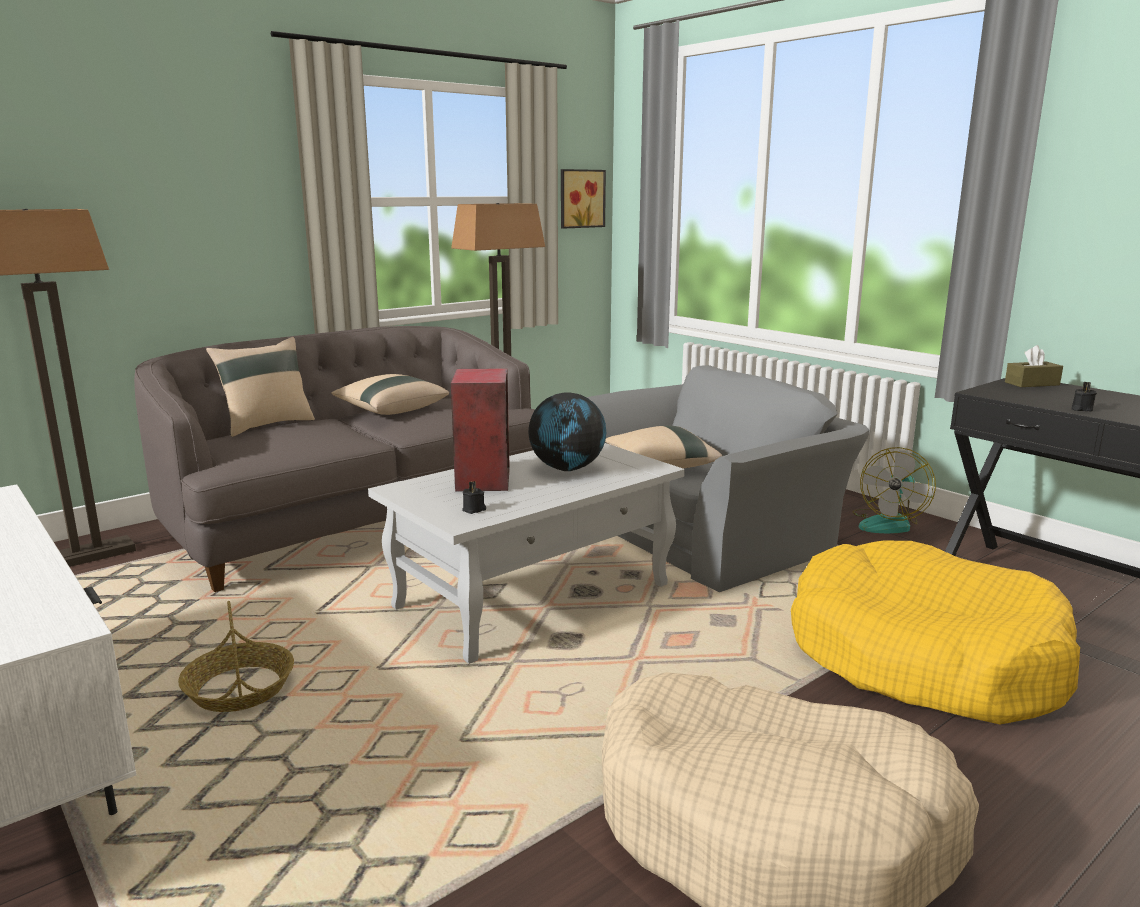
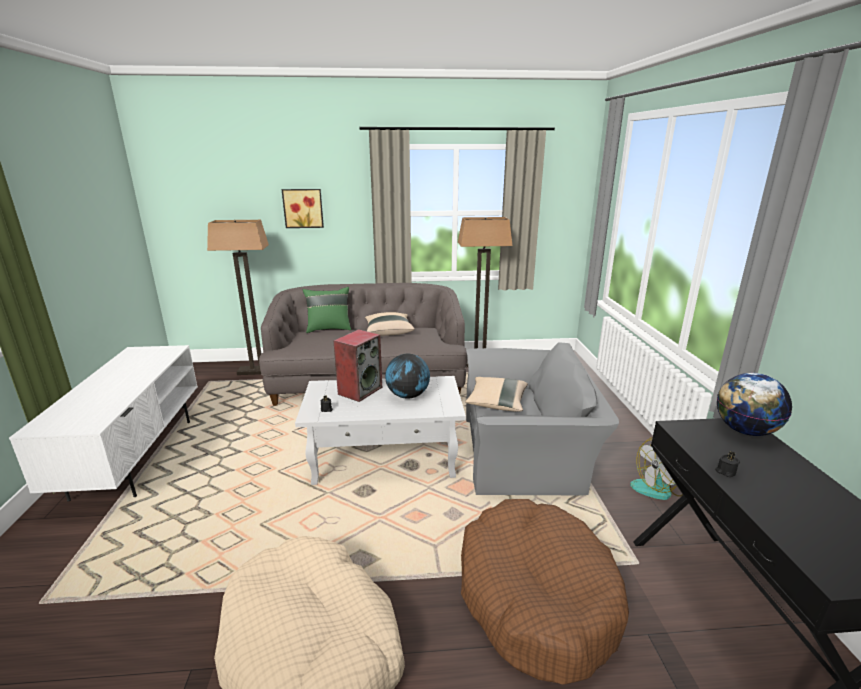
camera: 35 degrees right, 5 degrees up
(239, 689) = (227, 458): basket -> none
(266, 425) = (329, 328): beige pillow -> green pillow
(580, 198) = (564, 211): picture -> picture (303, 208)
(923, 657) = (535, 596): yellow dog bed -> brown dog bed
(1032, 383) = (744, 430): brown tissue box -> globe

